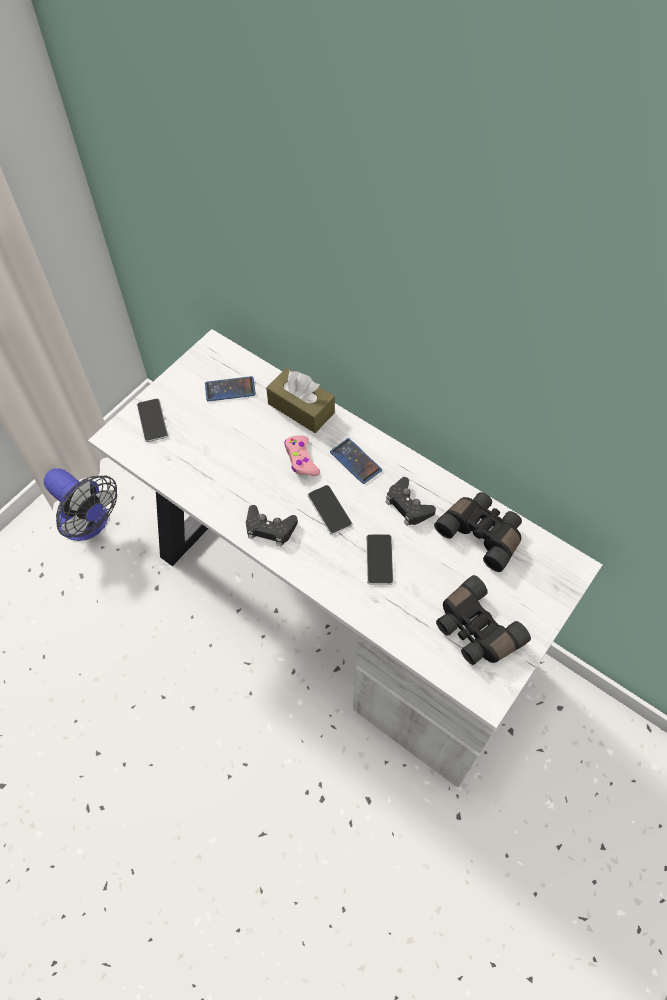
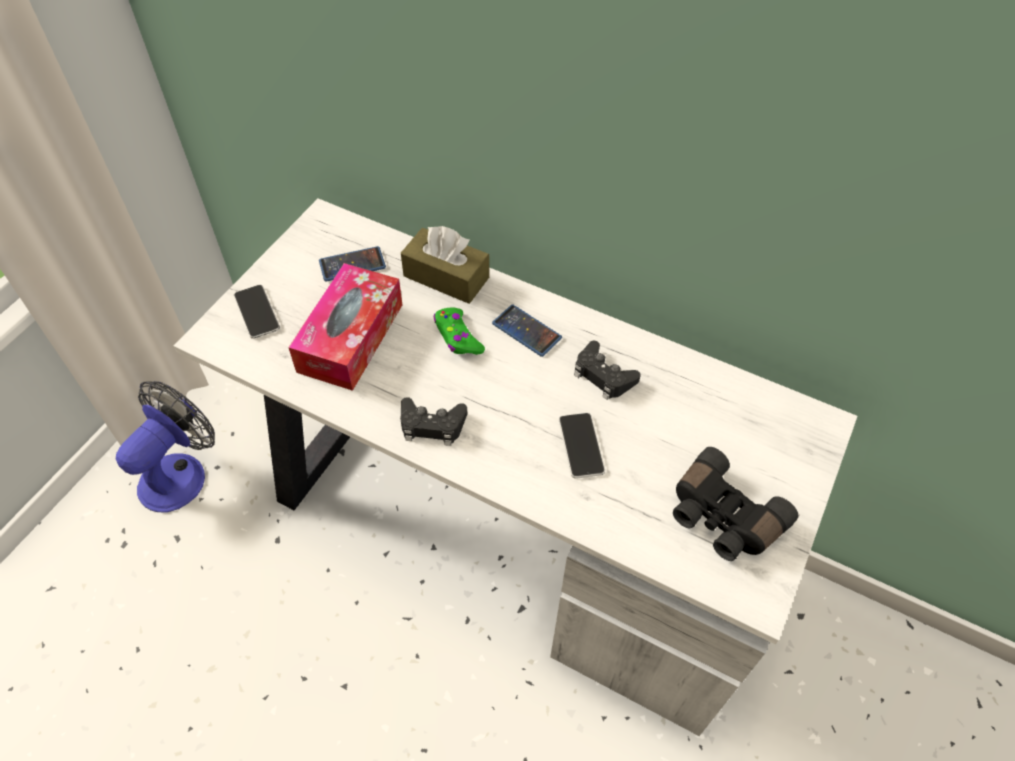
camera: 10 degrees left, 5 degrees down
(89, 524) = (180, 472): fan -> fan turned 90 degrees counterclockwise
(220, 450) = (351, 337): none -> tissue box
(301, 460) = (457, 337): pink game controller -> green game controller
(329, 510) = (505, 393): phone -> none
(482, 533) = (702, 397): black binoculars -> none

